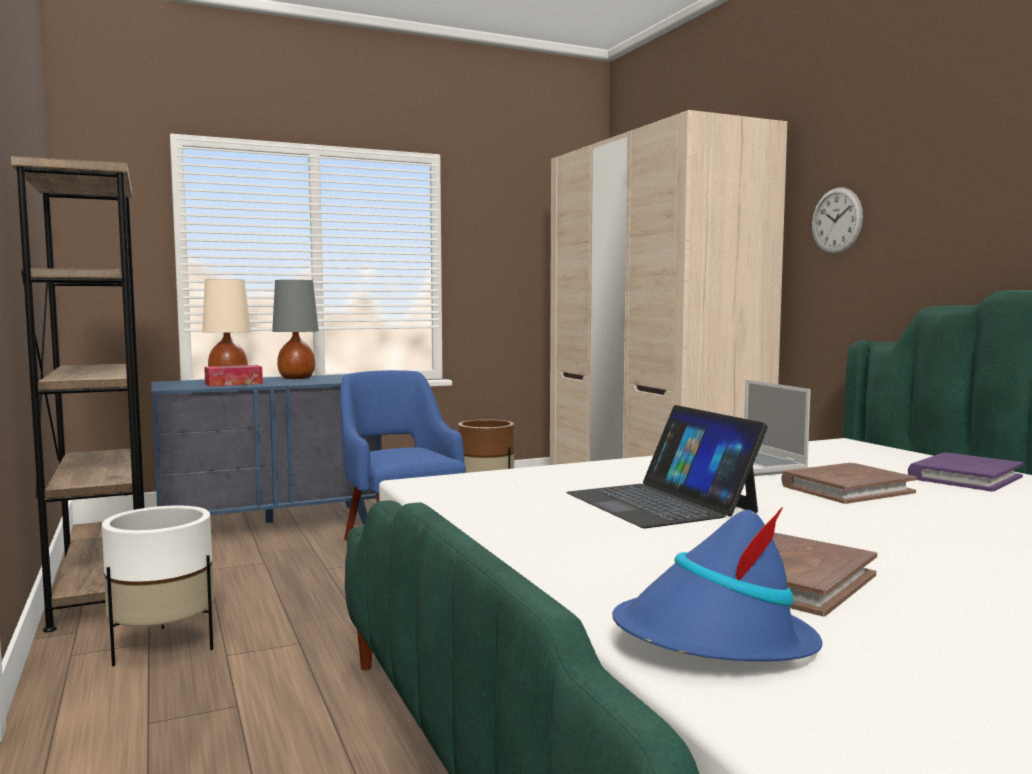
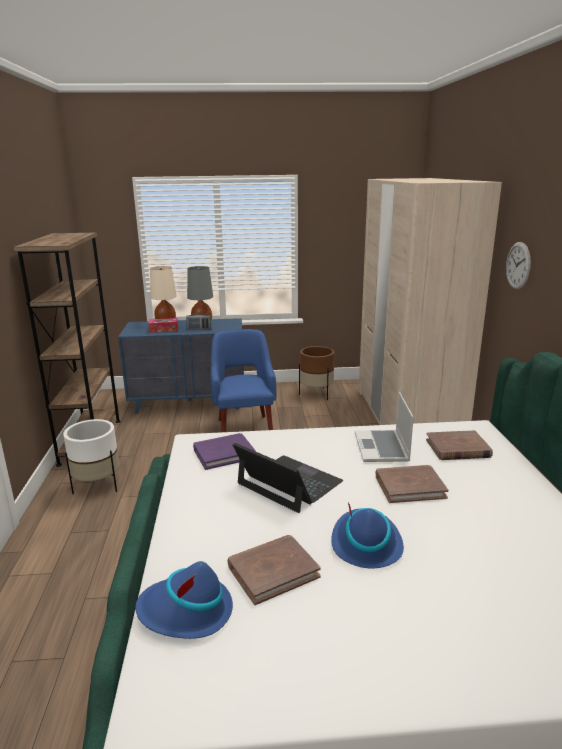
camera: 20 degrees right, 15 degrees up
(299, 381) = (199, 329): none -> radio
(660, 502) = (289, 483): laptop -> laptop turned 135 degrees clockwise
(850, 458) = (458, 448): none -> brown book
(881, 538) = (365, 543): none -> blue hat
(964, 477) = (503, 485): purple book -> purple book (224, 453)

